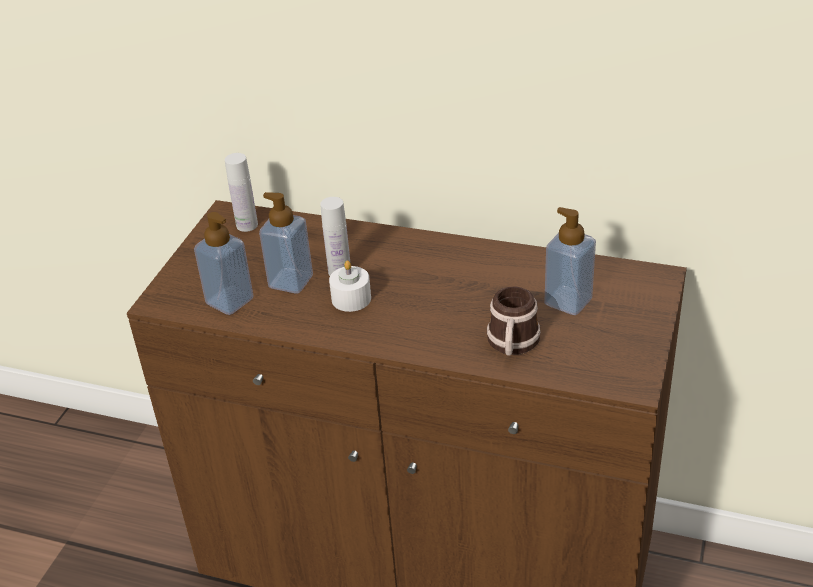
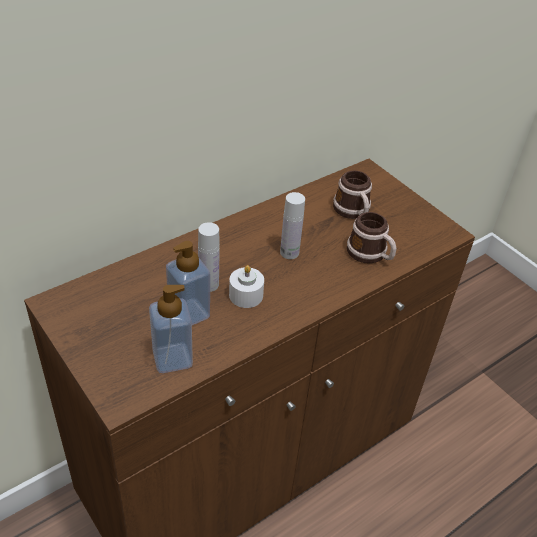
camera: 60 degrees left, 5 degrees up
(247, 225) = (85, 300): white bottle -> white bottle (289, 252)
(568, 301) = (353, 212): soap dispenser -> mug

